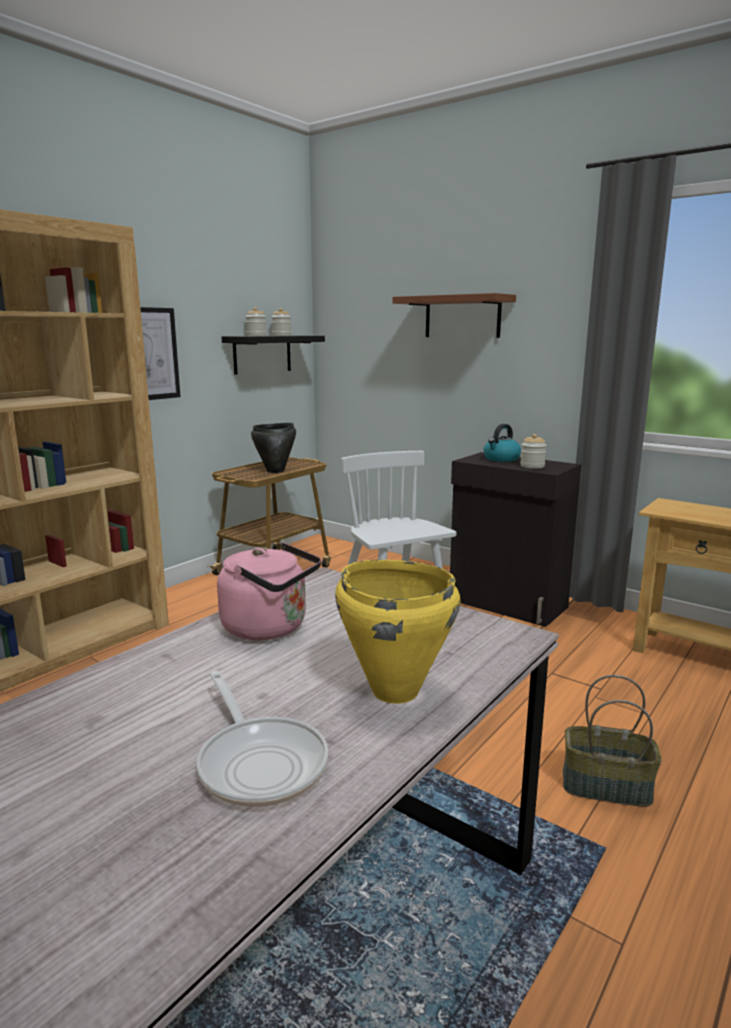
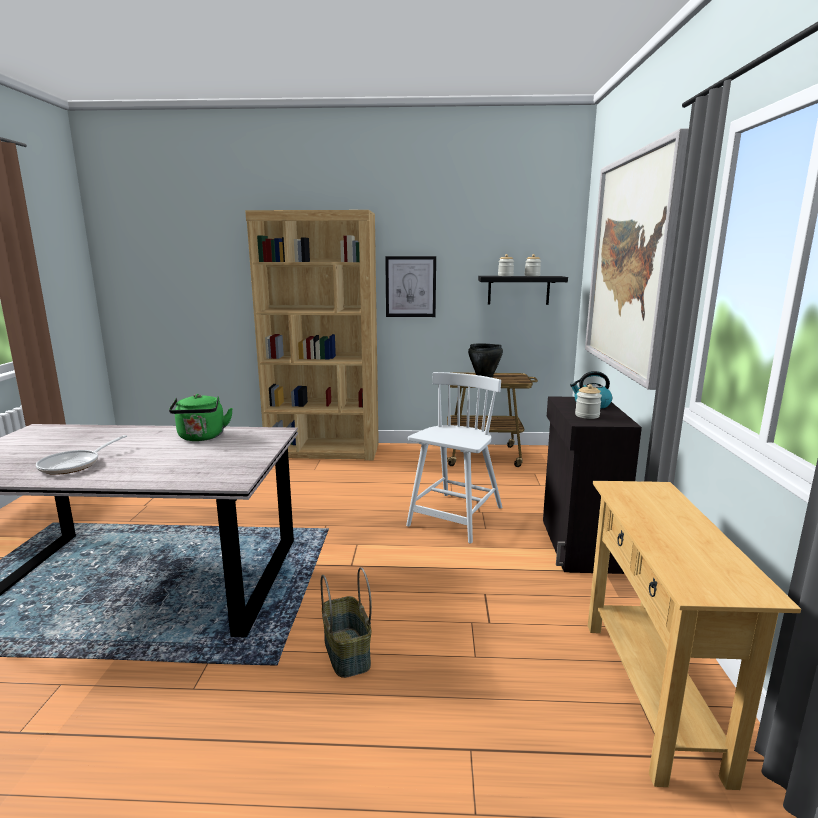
camera: 55 degrees right, 0 degrees up
(270, 628) = (201, 437): pink kettle -> green kettle
(394, 690) = (147, 471): yellow cooking pot -> none
(462, 317) = (633, 264): brown shelf -> picture

